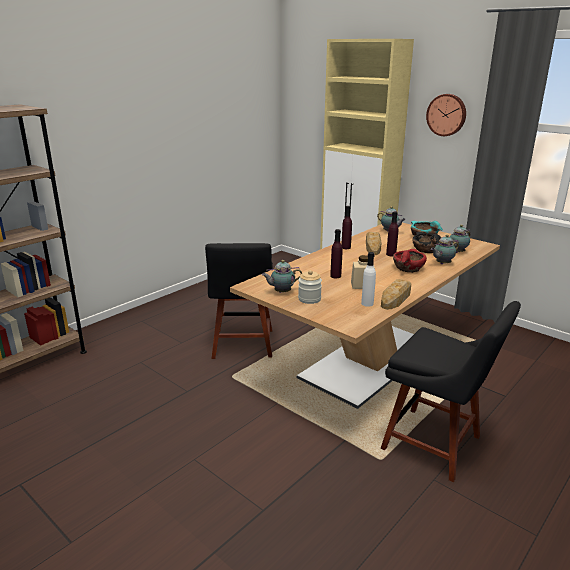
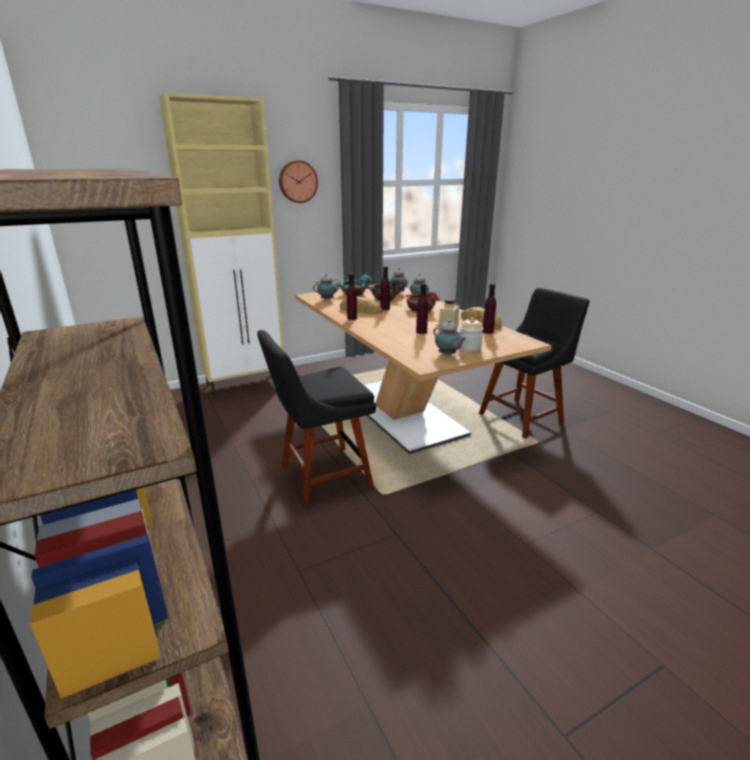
camera: 70 degrees left, 0 degrees up
(243, 346) = (321, 475): black chair -> black chair turned 135 degrees clockwise
(281, 292) = (448, 355): teapot -> teapot turned 45 degrees counterclockwise
(367, 303) = (487, 332): white bottle -> purple bottle

